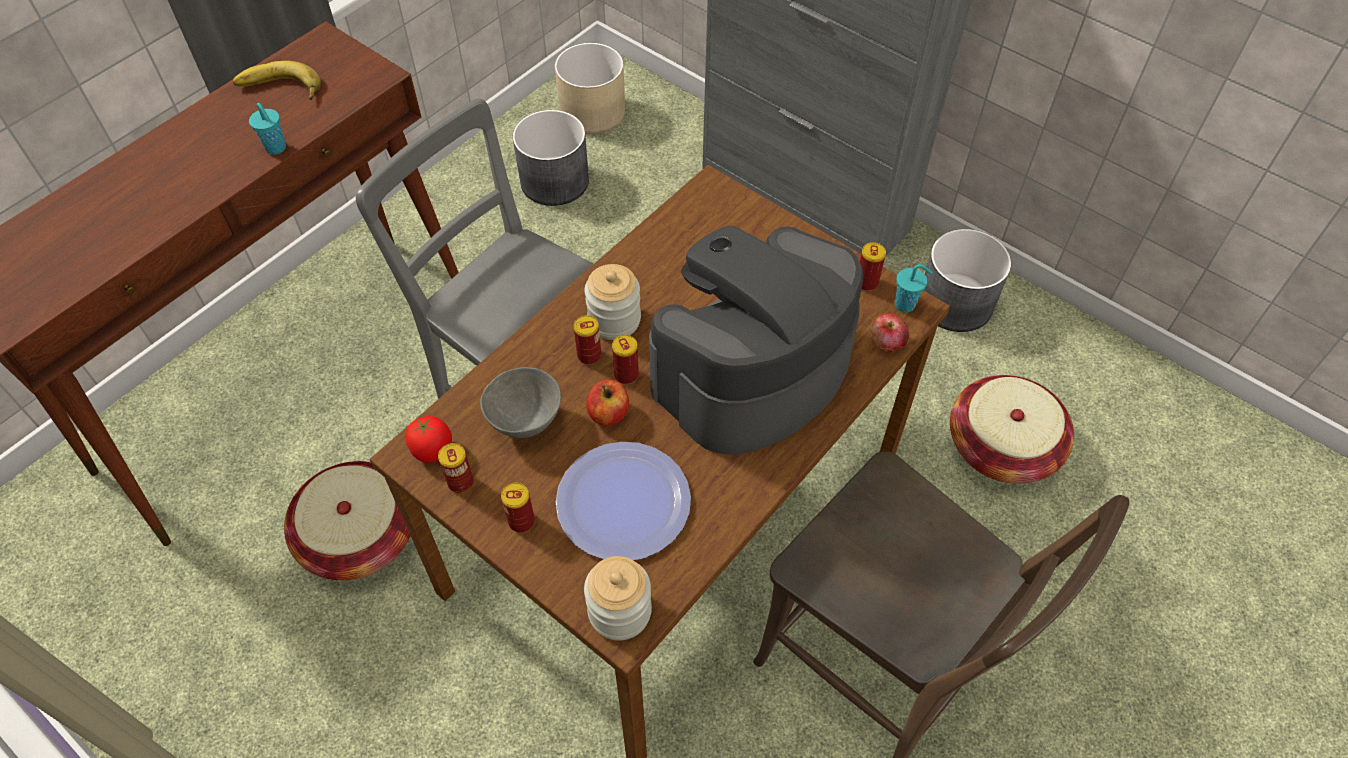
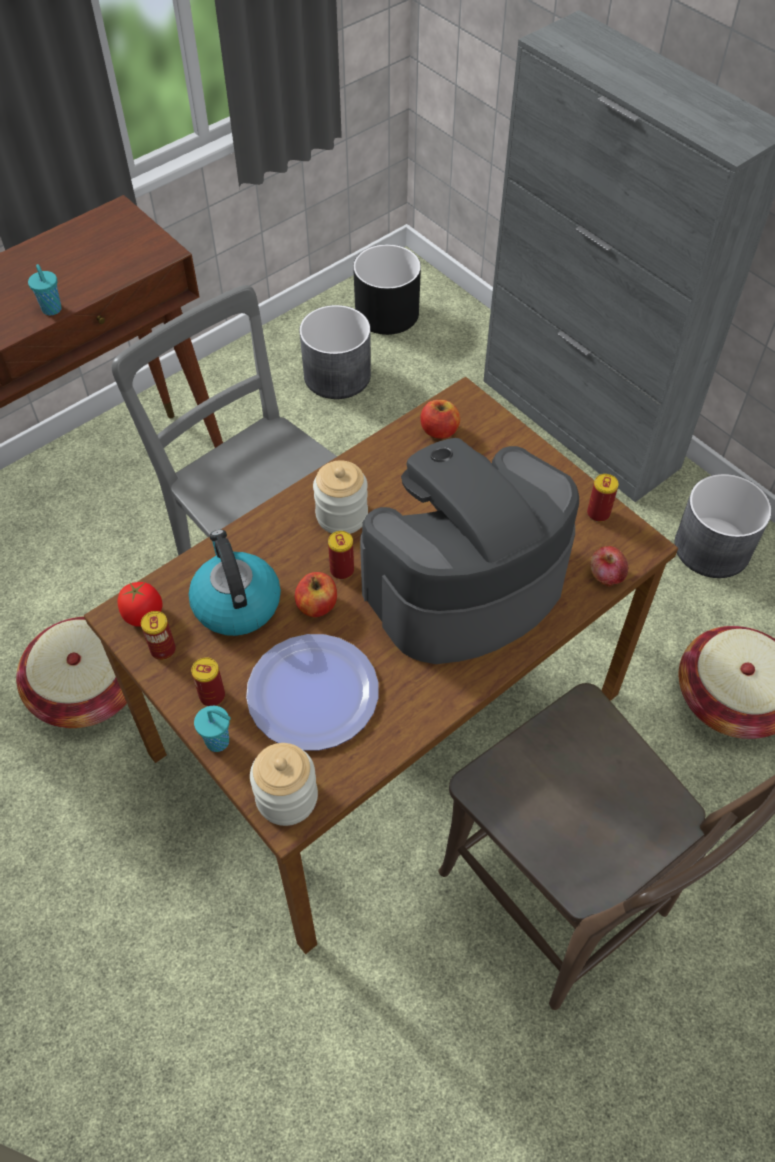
camera: 10 degrees right, 0 degrees up
(279, 90) = (67, 255): banana -> none
(525, 423) = (236, 603): grey bowl -> kettle
(589, 355) = (310, 546): can -> none
(593, 112) = (387, 313): beige planter -> black planter
(693, 222) = (439, 430): none -> apple
(906, 305) = (633, 541): turquoise cup -> turquoise cup (219, 742)

